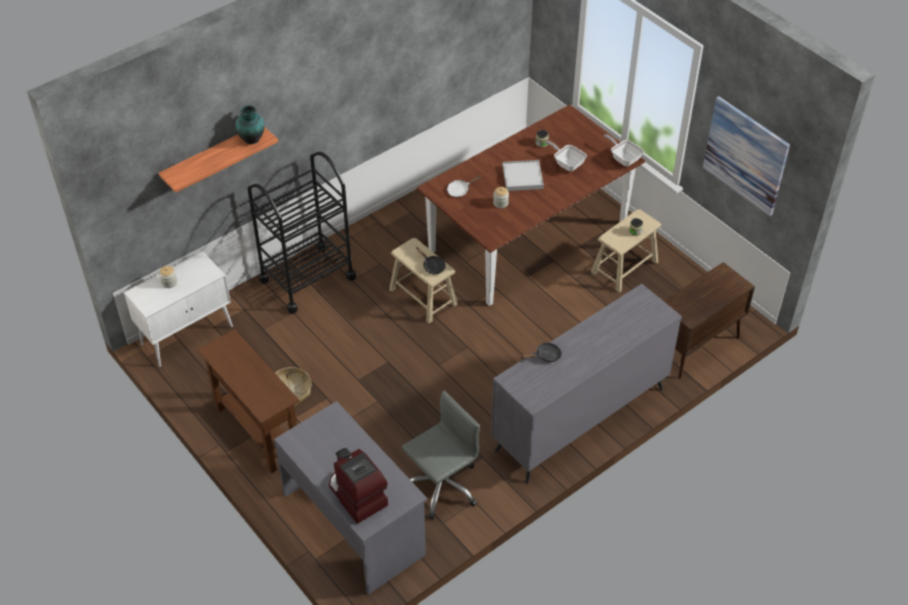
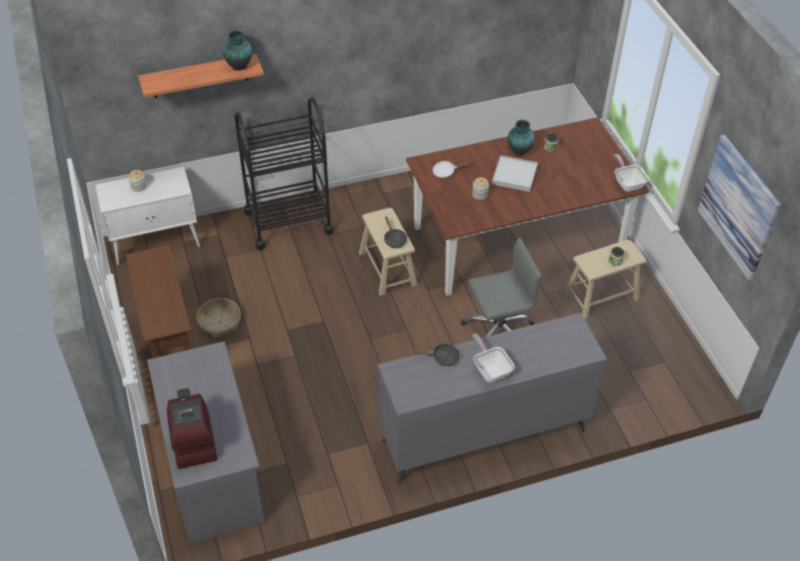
camera: 20 degrees right, 0 degrees up
(441, 486) = (313, 458): grey office chair -> grey office chair (498, 331)
(516, 154) = (519, 151): none -> vase
(567, 163) = (566, 173): frying pan -> frying pan (490, 369)
(695, 347) = (638, 398): brown cabinet -> none

